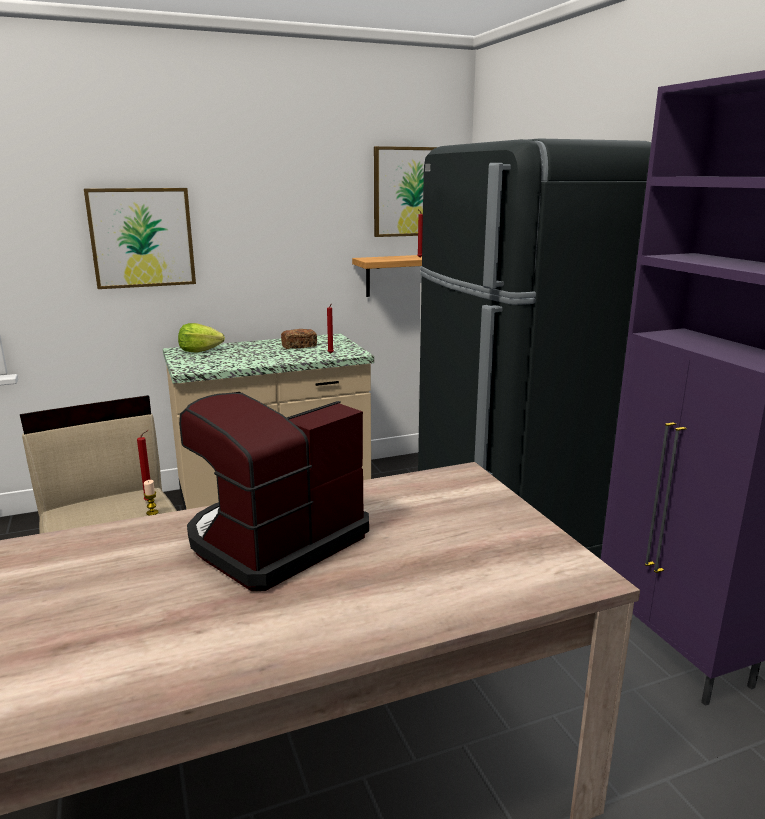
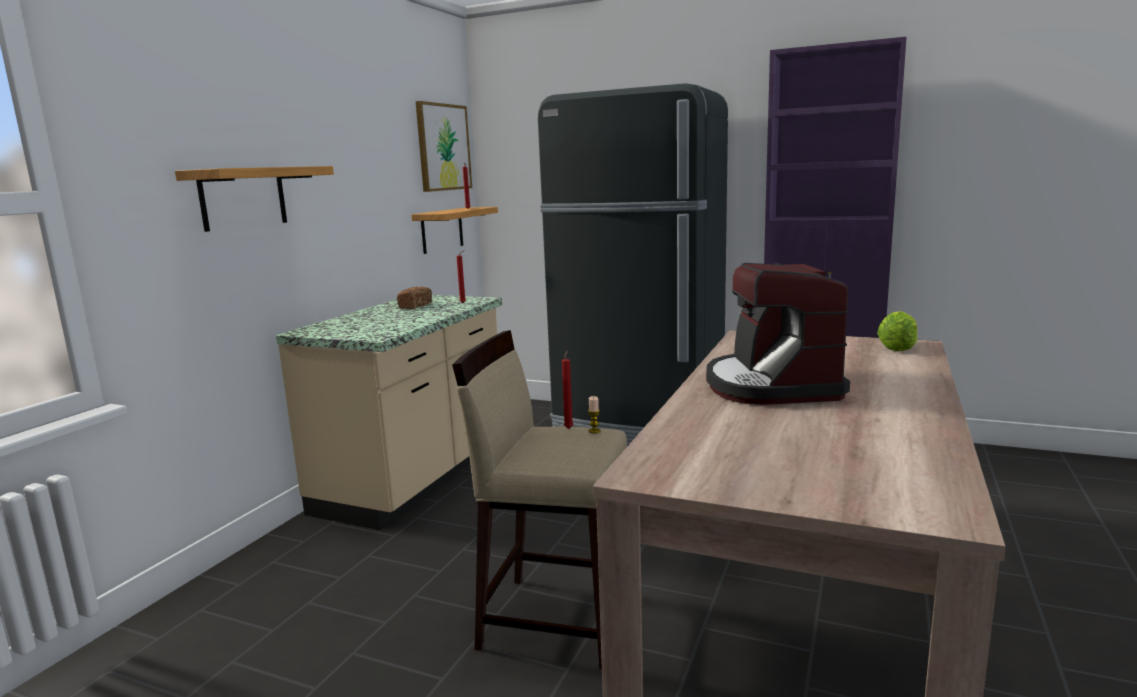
camera: 45 degrees left, 5 degrees down
(142, 238) = (243, 198): picture -> shelf
(199, 351) = (329, 327): lettuce -> lettuce (898, 348)

